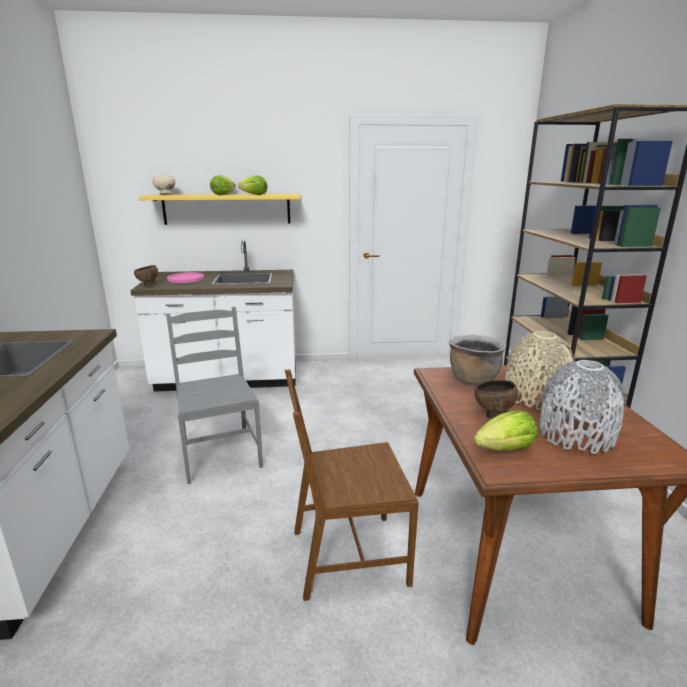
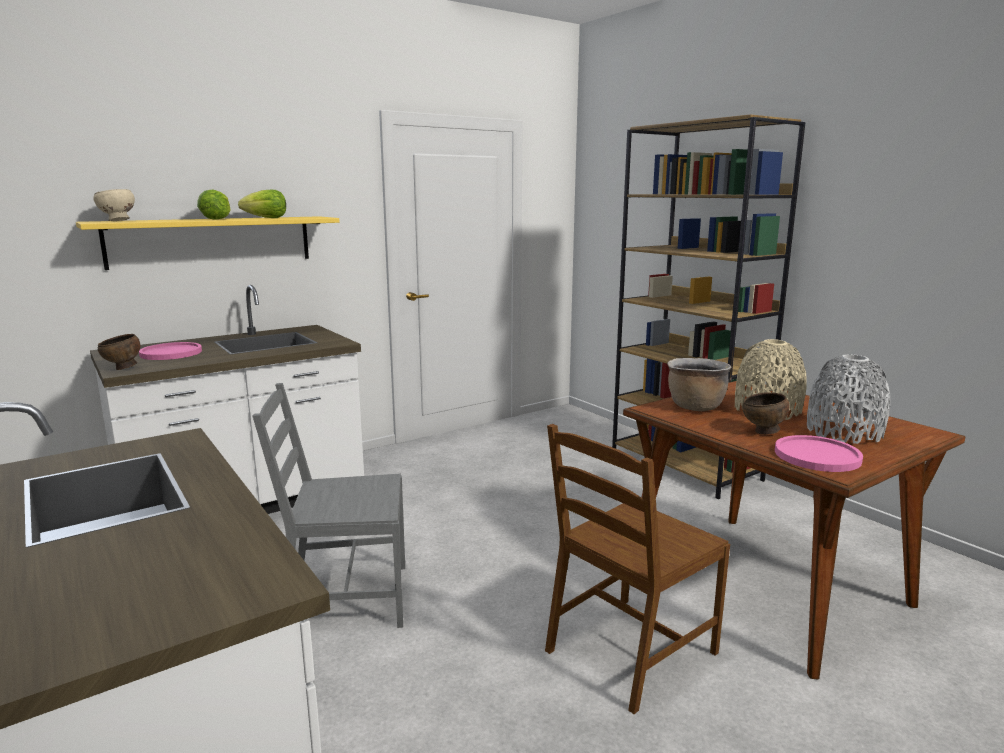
camera: 30 degrees left, 5 degrees down
(219, 454) = (345, 599): grey chair -> grey chair turned 45 degrees counterclockwise
(506, 450) = (817, 455): lettuce -> pink plate

